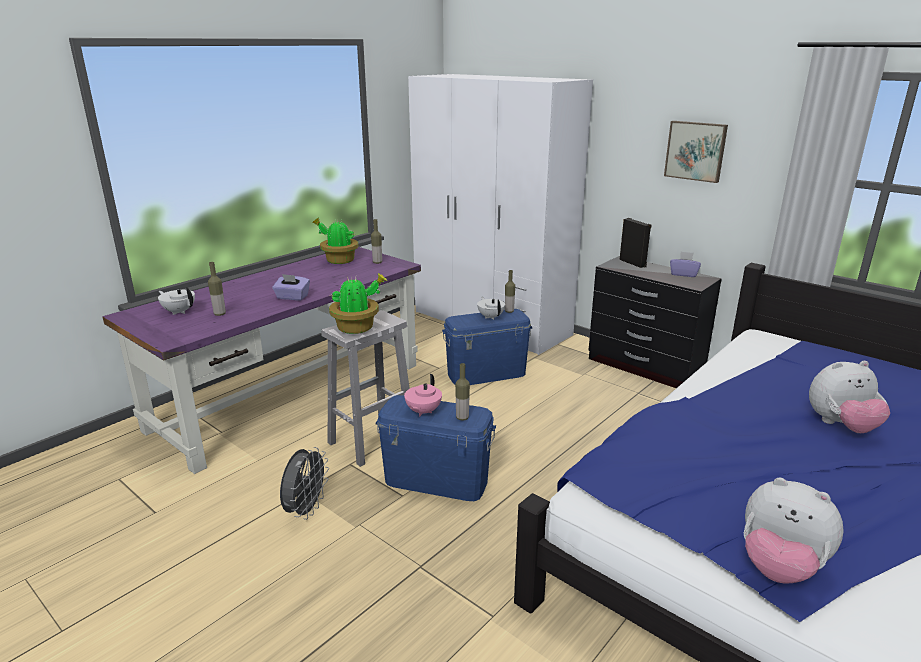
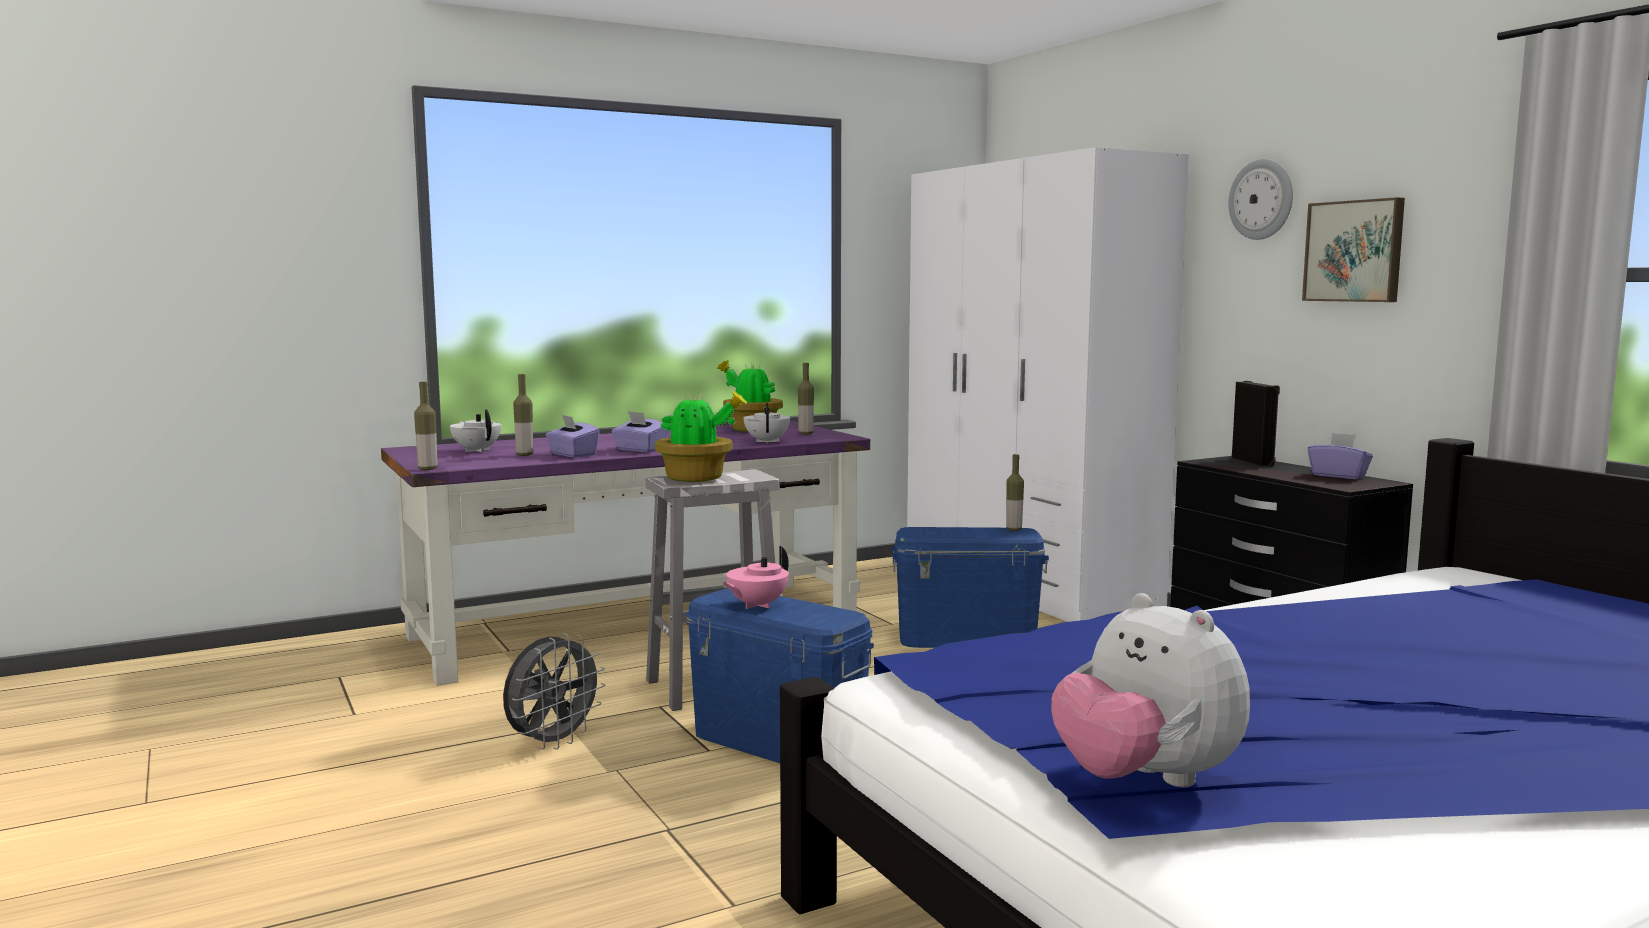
camera: 20 degrees right, 15 degrees down
(253, 310) = (572, 455): none -> purple tissue box
(462, 418) = (811, 617): bottle -> bottle (427, 469)
(490, 317) = (975, 532): white teapot -> white teapot (767, 441)
(639, 113) = (1261, 199): none -> wall clock
(841, 426) = (1492, 666): plush toy -> none

